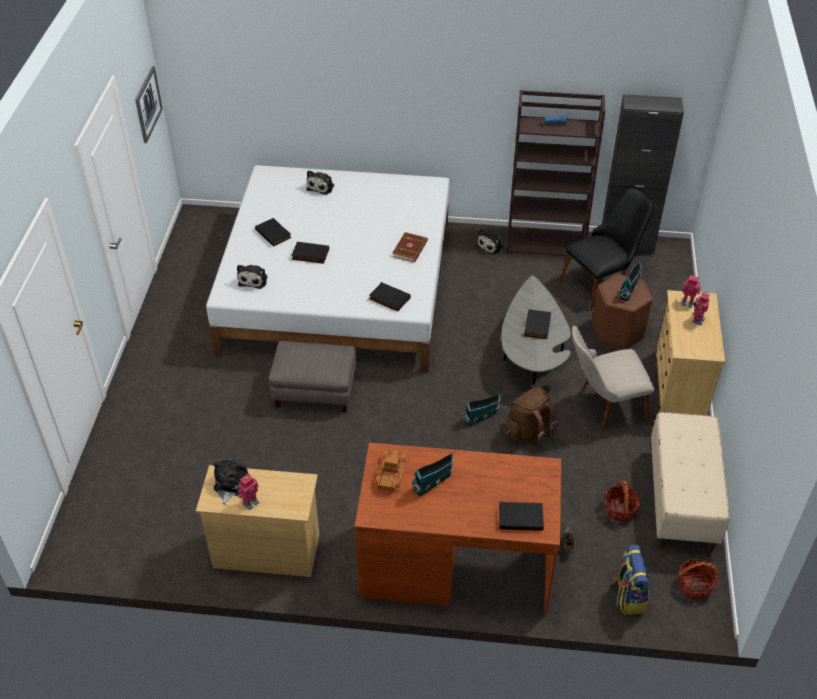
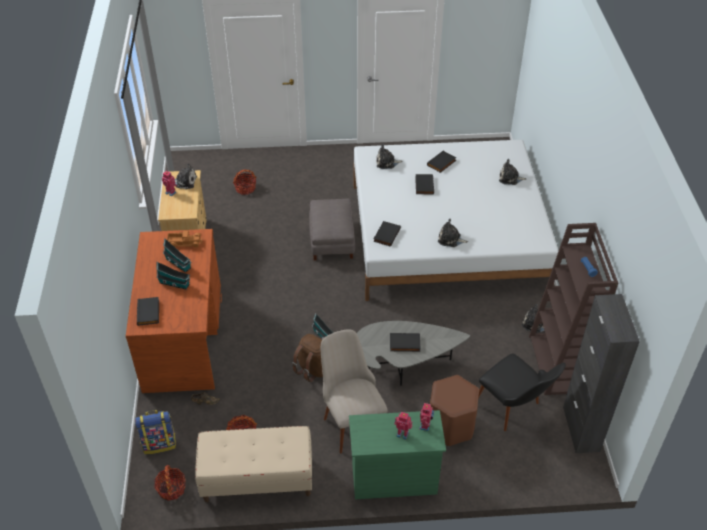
camera: 80 degrees right, 0 degrees up
(148, 104) = (491, 40): picture -> none
(173, 473) = (245, 188): none -> basket
(410, 249) = (450, 239): brown book -> plush toy
(629, 289) = (458, 397): toy house -> toy house (175, 284)
(680, 384) = (393, 477): beige dresser -> green dresser

